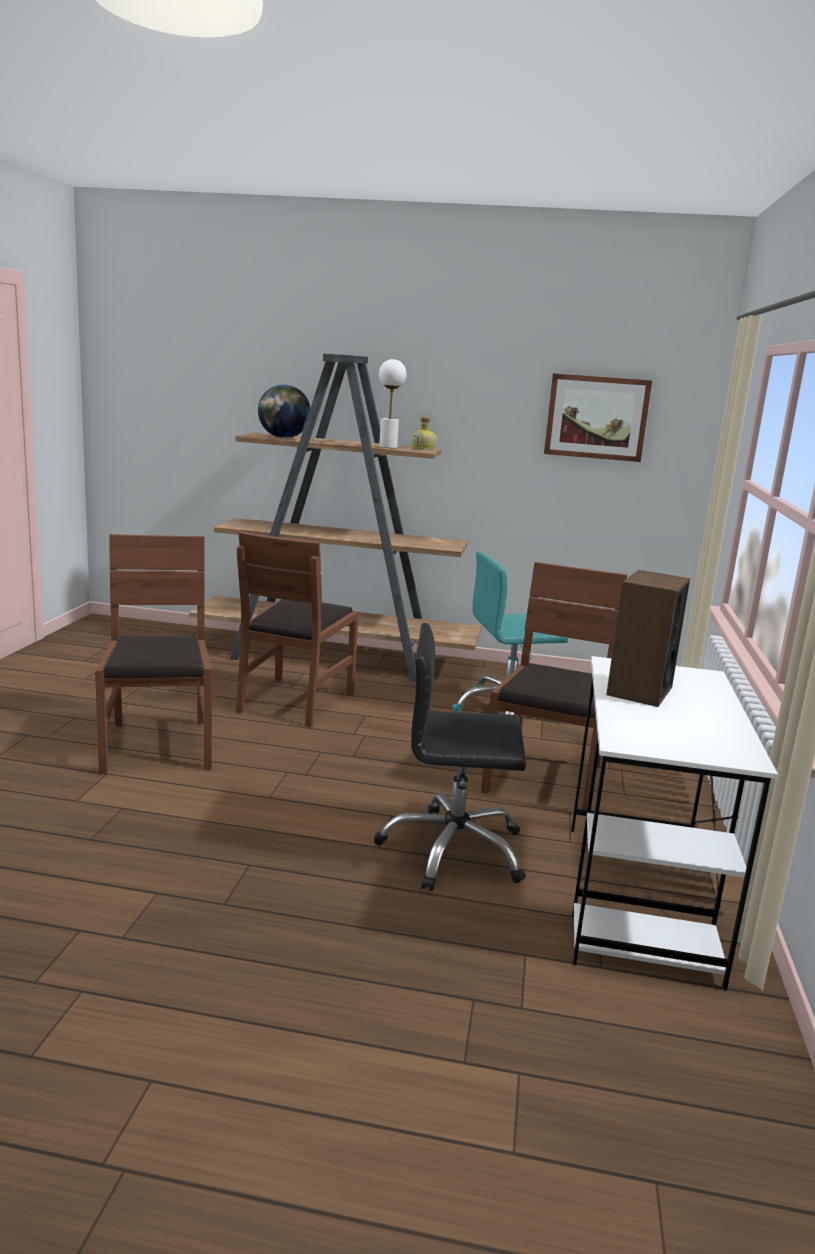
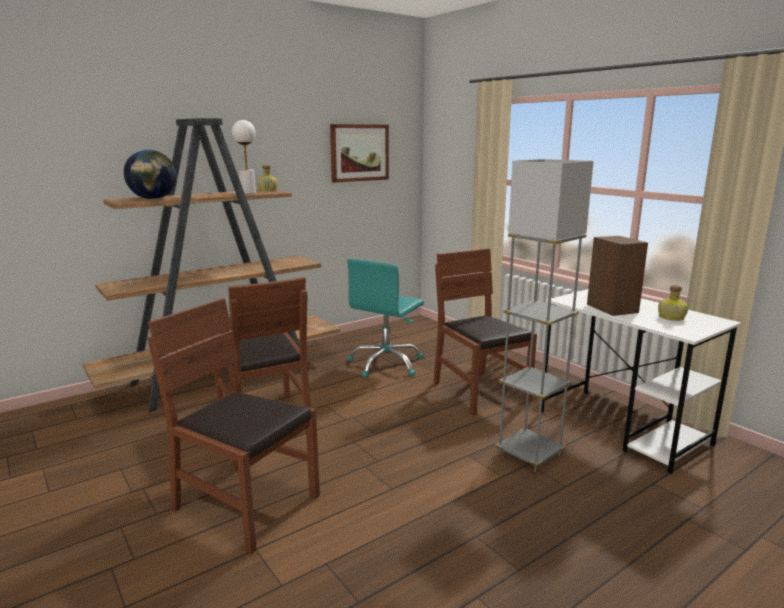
camera: 45 degrees left, 0 degrees up
(453, 850) = (529, 454): black office chair -> grey floor lamp
(682, 726) = (670, 317): none -> bottle

